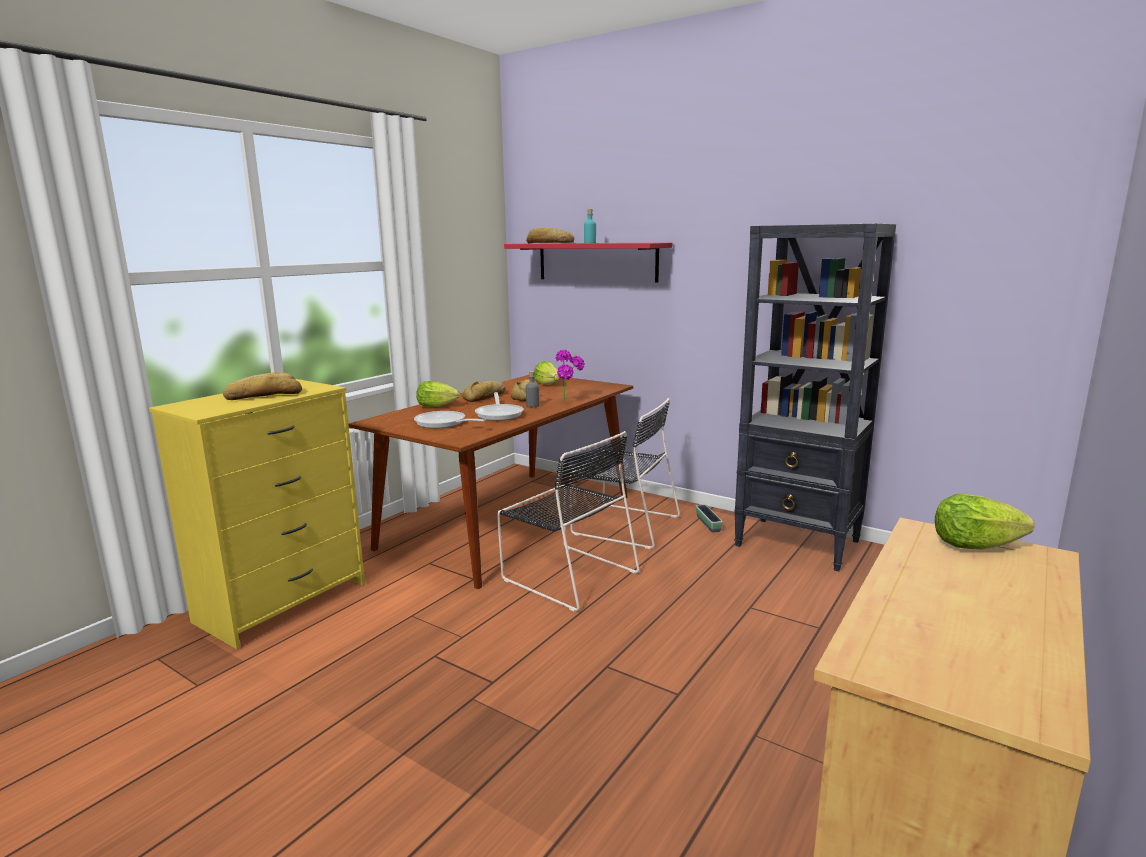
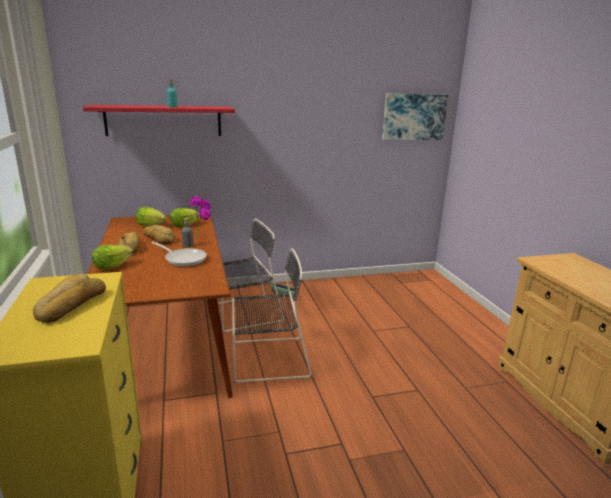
camera: 50 degrees left, 5 degrees up
(443, 424) = (163, 279): frying pan -> none
(549, 243) = (127, 106): bread -> none
(798, 544) = (338, 288): black bookcase -> none
(973, 545) = (556, 261): lettuce -> lettuce (184, 225)
(994, 256) = (413, 117): none -> picture

